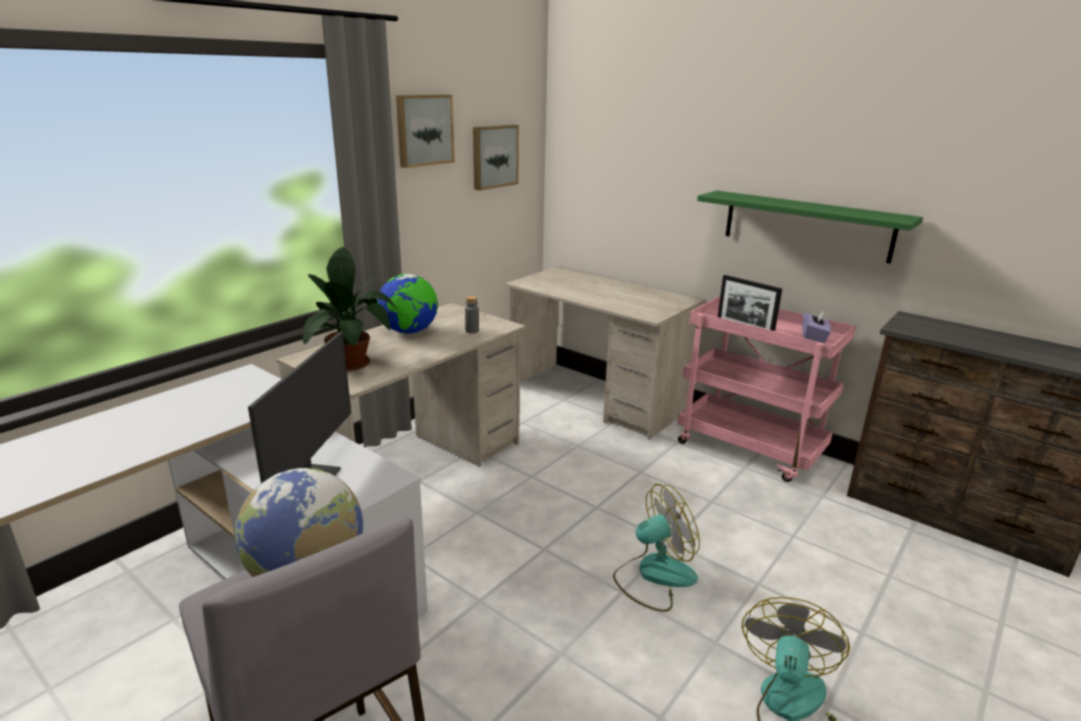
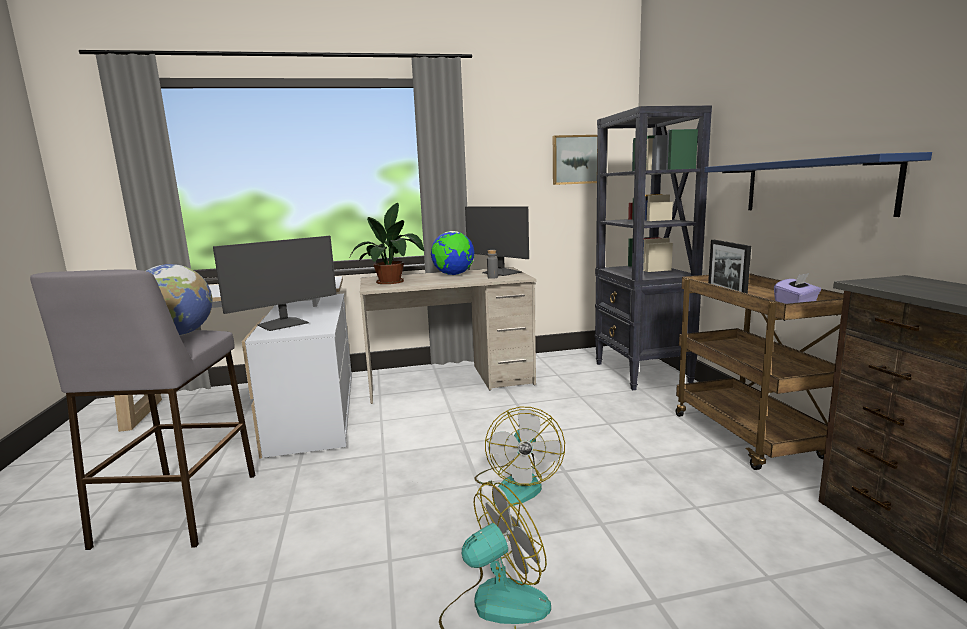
camera: 40 degrees right, 10 degrees down
(423, 130) = (503, 136): picture -> none
(462, 318) = (501, 273): none -> monitor
(596, 398) = (642, 373): beige desk -> black bookcase
(654, 576) = (517, 484): fan -> fan turned 75 degrees clockwise
(750, 449) = (749, 437): pink cart -> brown cart
(806, 225) = (815, 186): green shelf -> blue shelf

